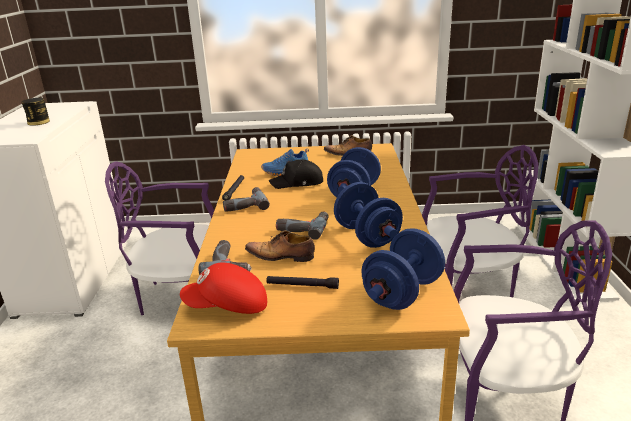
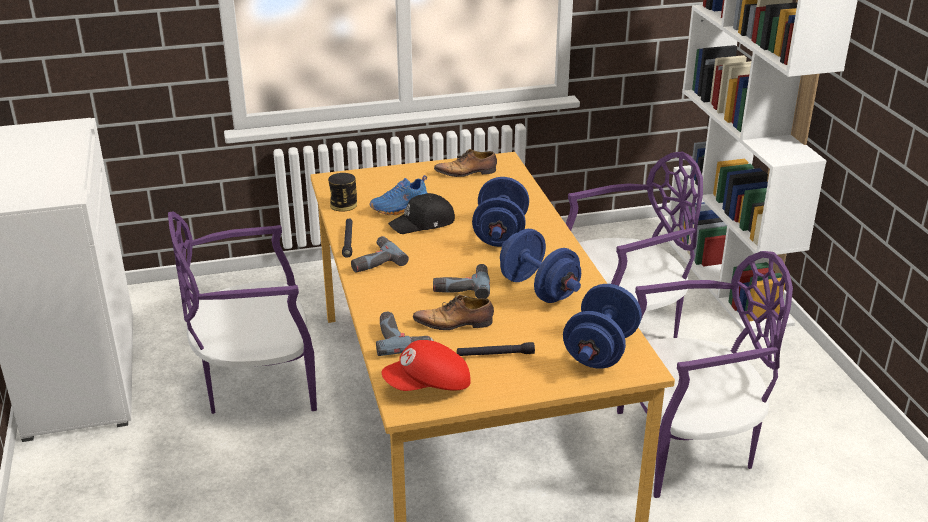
camera: 15 degrees left, 5 degrees up
(38, 122) = (47, 164): can -> can (343, 205)

